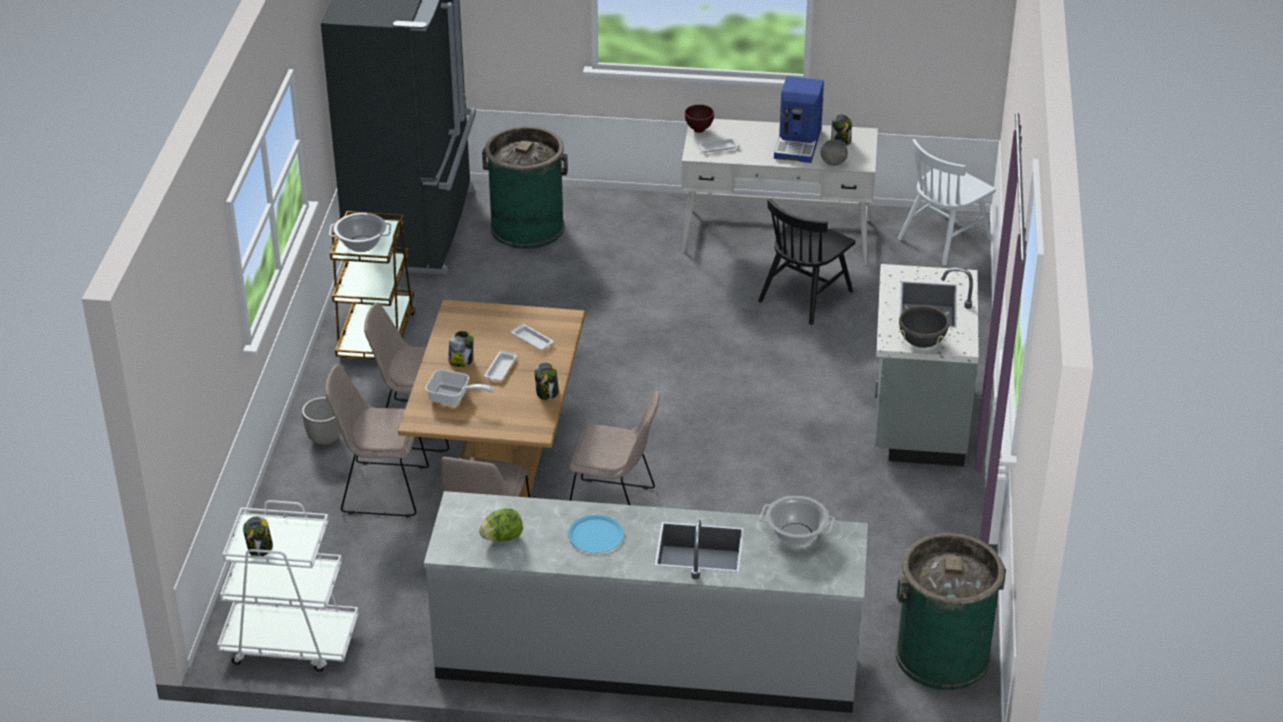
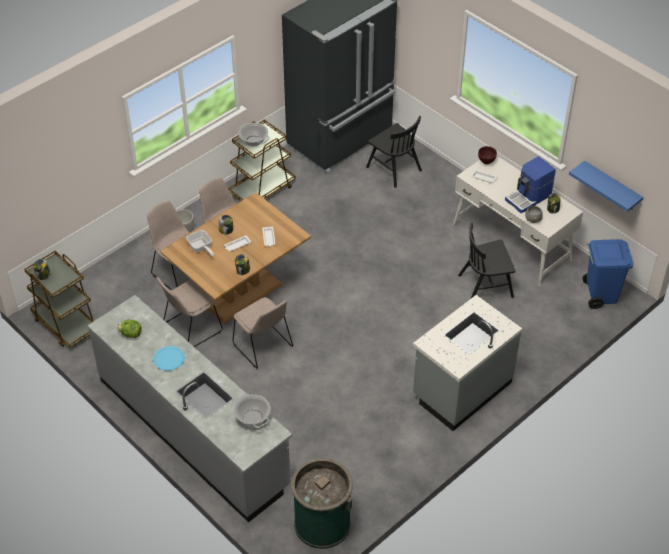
camera: 40 degrees right, 10 degrees up
(289, 642) = (66, 324): white cart -> brown cart
(527, 227) = (393, 168): green trash can -> black chair
(906, 71) = (611, 186): none -> blue shelf
(921, 342) = (440, 352): black cooking pot -> none
(944, 238) = (600, 294): white chair -> blue trash can

